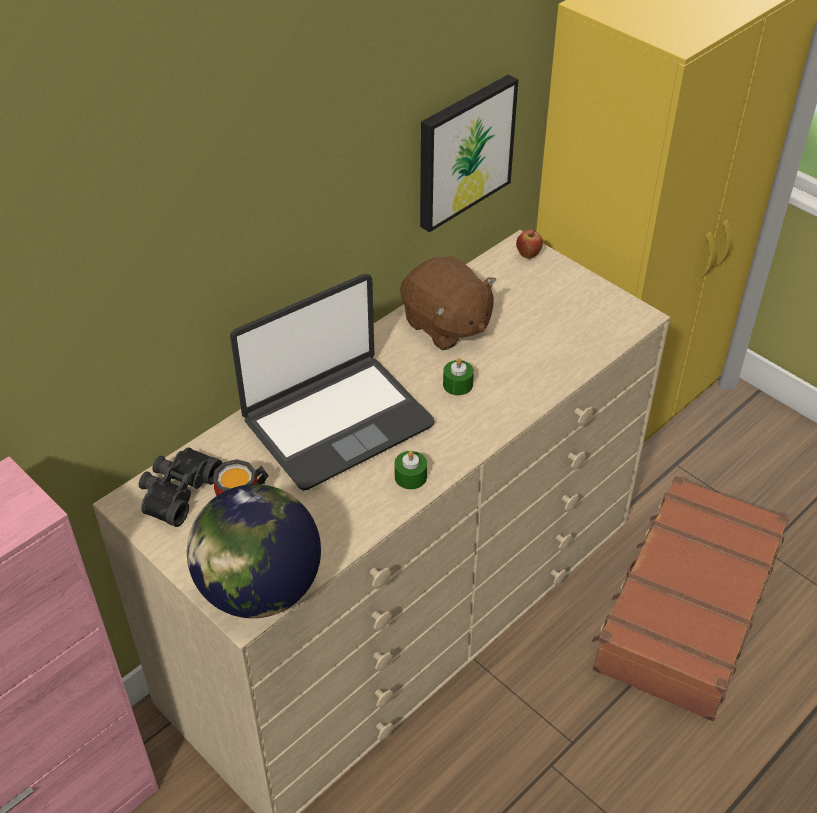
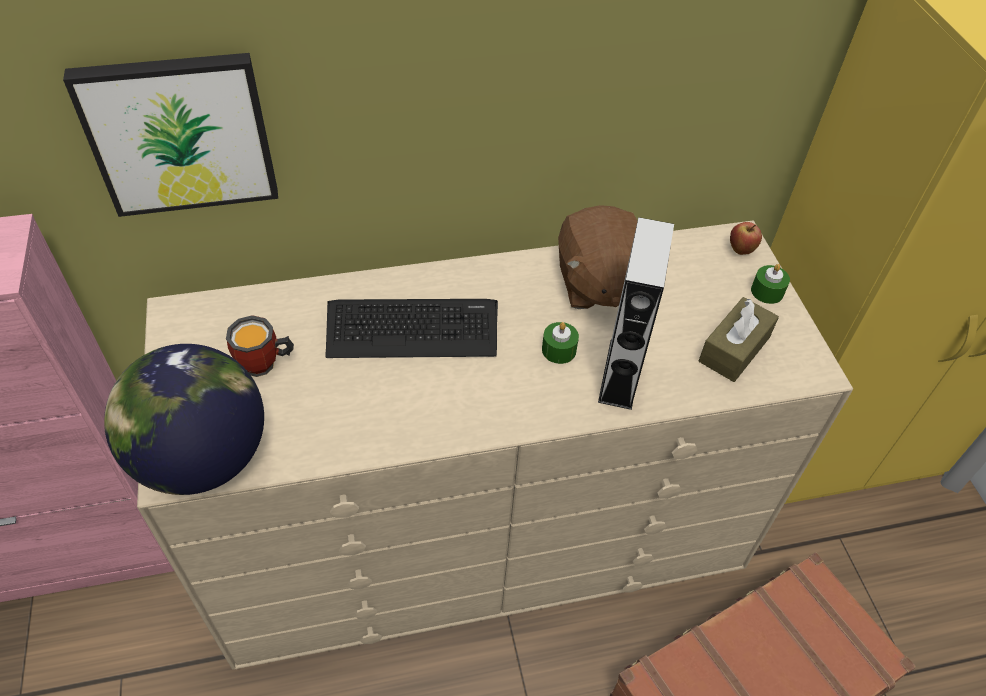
camera: 30 degrees right, 5 degrees up
(176, 491) = (219, 323): black binoculars -> none
(336, 422) = (412, 329): laptop -> keyboard
(410, 477) = (433, 422): green candle -> green candle (767, 291)
(463, 151) = (697, 102): picture -> picture (180, 133)
(513, 380) = (620, 373): none -> grey speaker
(576, 327) = (734, 349): none -> brown tissue box

